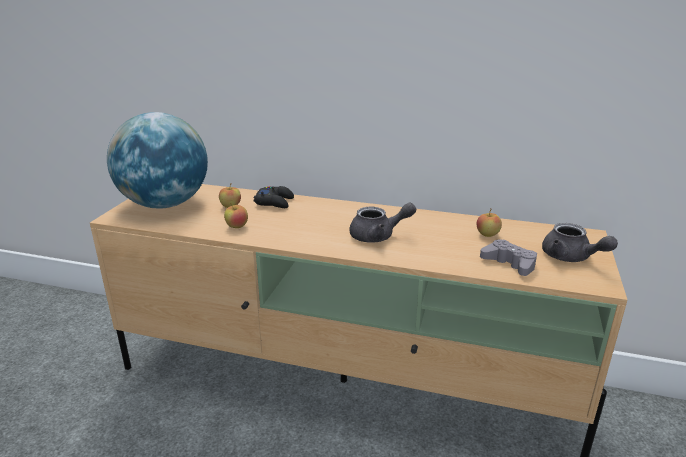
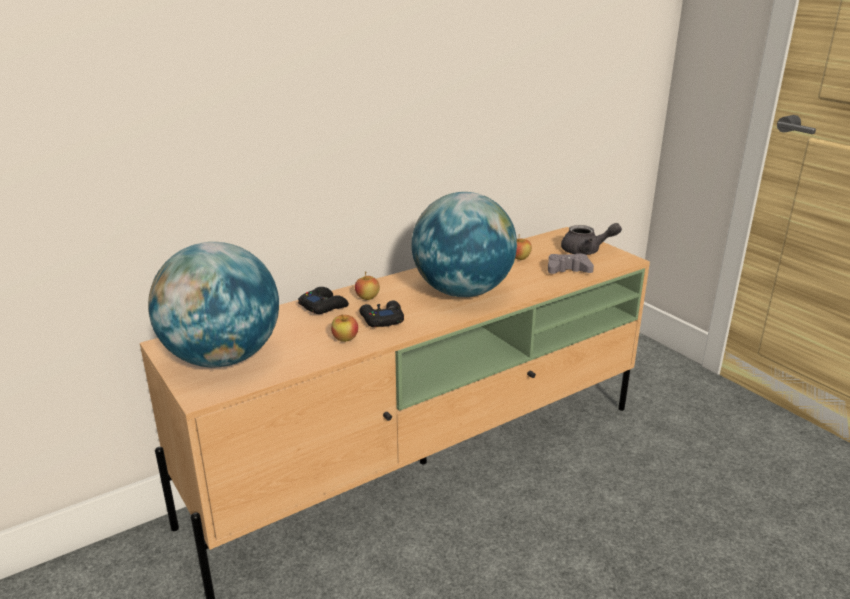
camera: 50 degrees left, 0 degrees up
(230, 206) = (294, 328): apple -> apple (367, 298)
(284, 226) = (381, 319): none -> black game controller
(378, 236) = (462, 292): grey teapot -> globe

